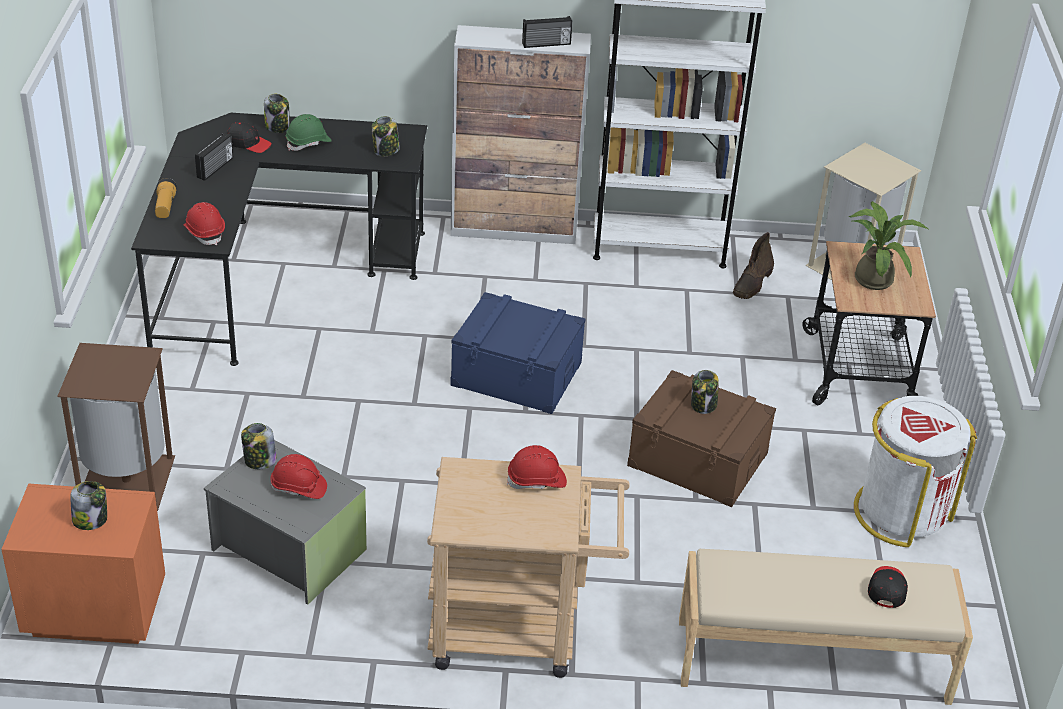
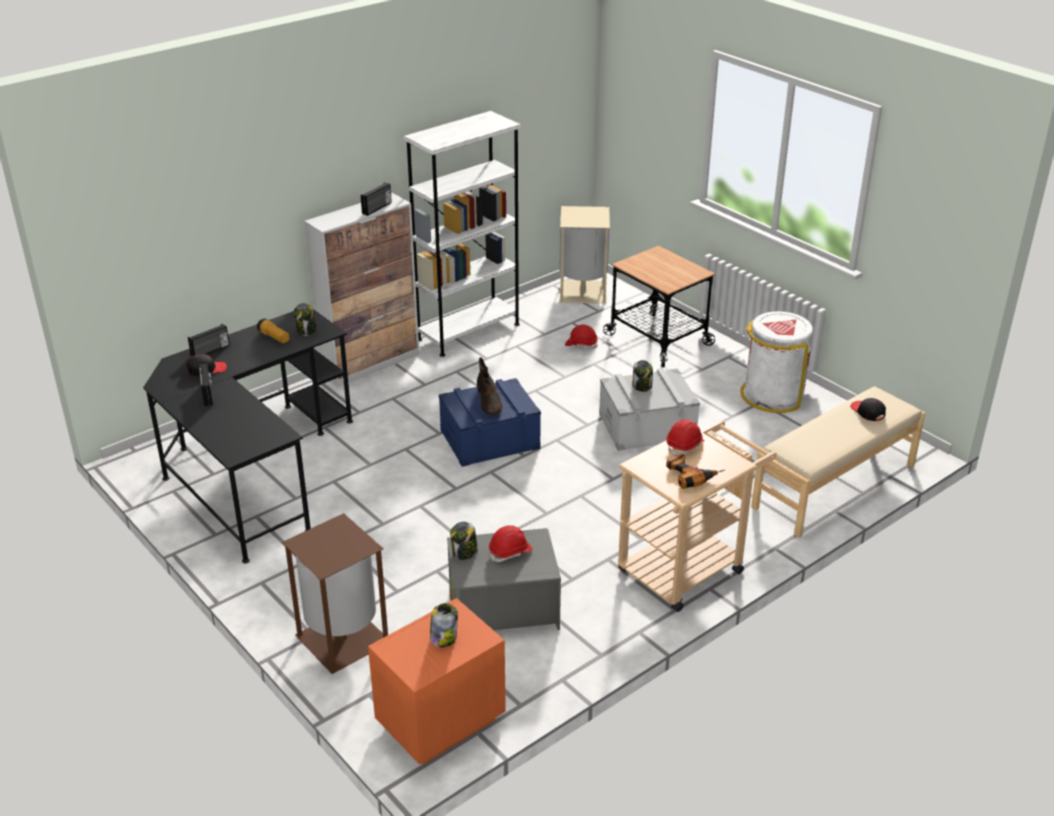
camera: 40 degrees left, 5 degrees down
(165, 206) = (211, 433): flashlight -> flashlight (274, 337)
(204, 232) = (265, 433): red hard hat -> red hard hat (581, 345)
(278, 127) = (210, 351): jar -> radio
(308, 143) = (248, 350): green hard hat -> none
(492, 514) = (691, 475): none -> power drill
(698, 459) = (647, 426): brown storage box -> grey storage box
(752, 284) = (545, 325): brown boot -> brown boot (489, 401)
(874, 277) = (660, 269): potted plant -> none

